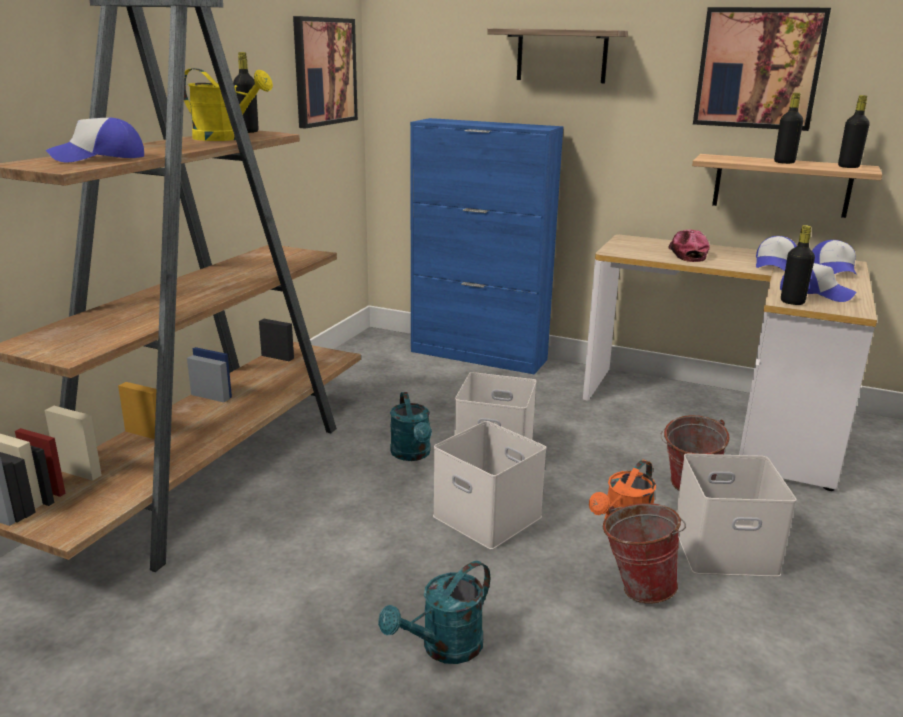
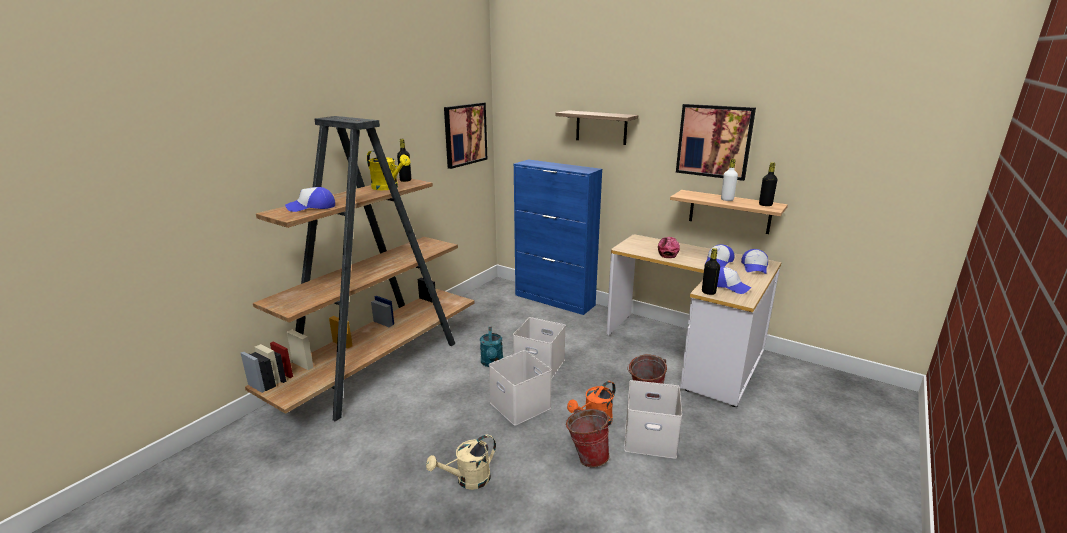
camera: 10 degrees right, 0 degrees up
(443, 648) = (467, 480): turquoise watering can -> beige watering can
(784, 162) = (727, 199): black bottle -> white bottle

